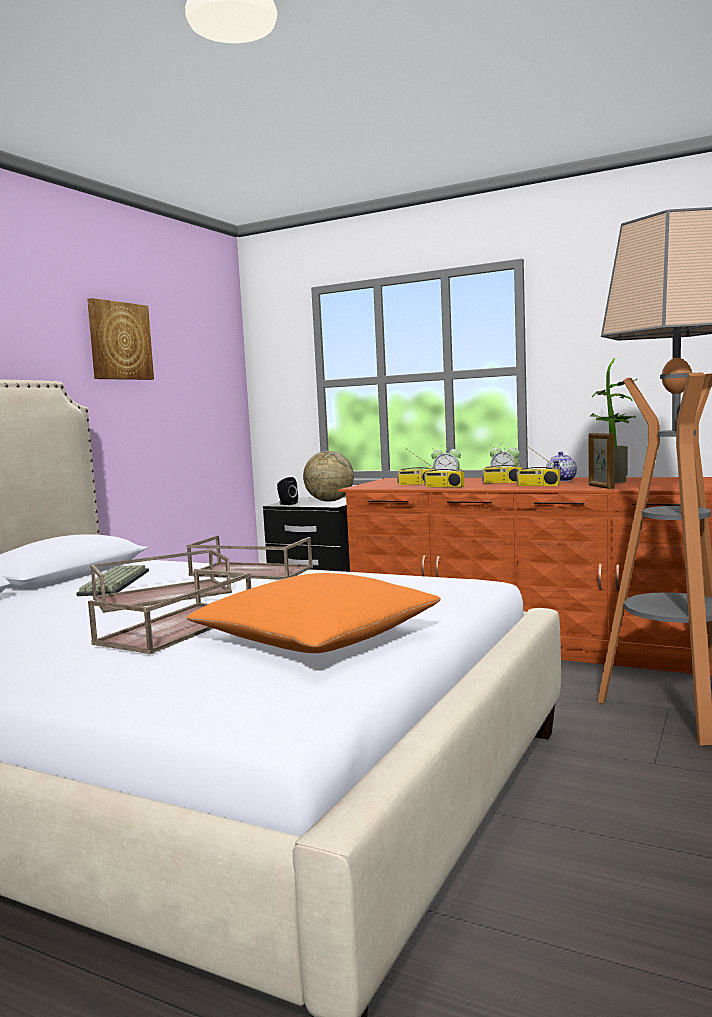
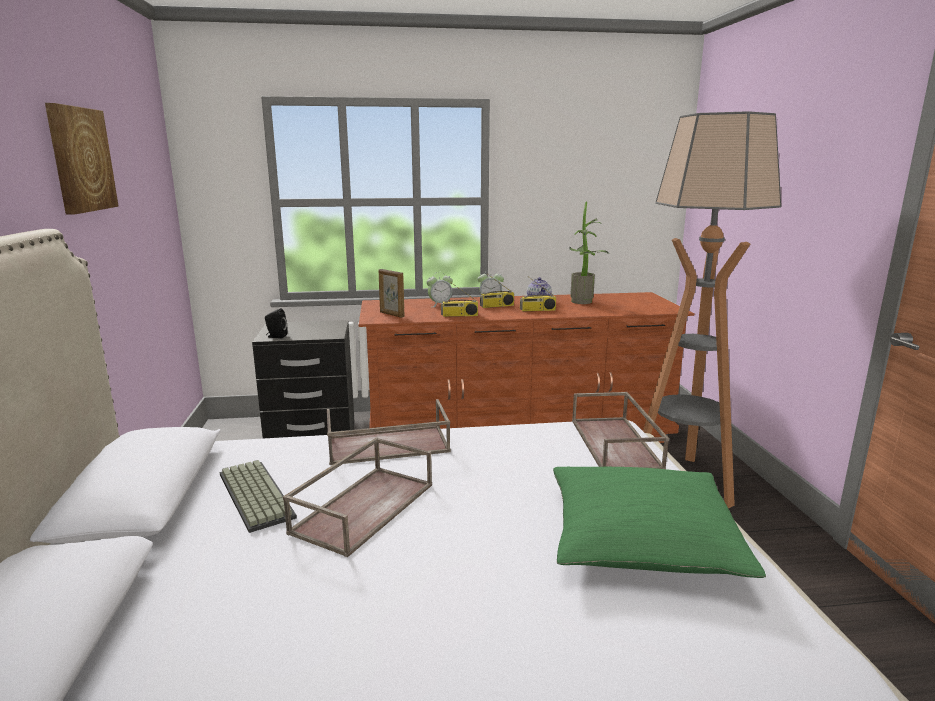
camera: 35 degrees left, 10 degrees up
(177, 628) = (494, 563): brown tray -> brown tray (616, 444)
(316, 639) = (640, 540): orange pillow -> green pillow
(329, 501) = (315, 328): globe -> none
(416, 484) = (423, 311): radio -> none
(601, 487) = (592, 311): picture frame -> picture frame (391, 314)

